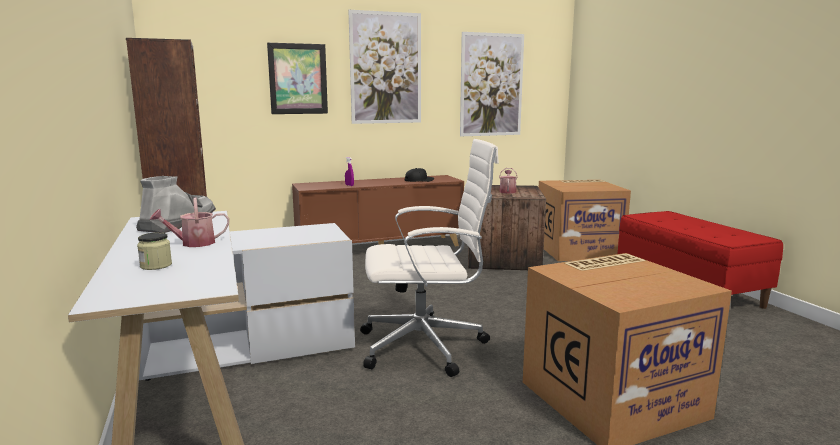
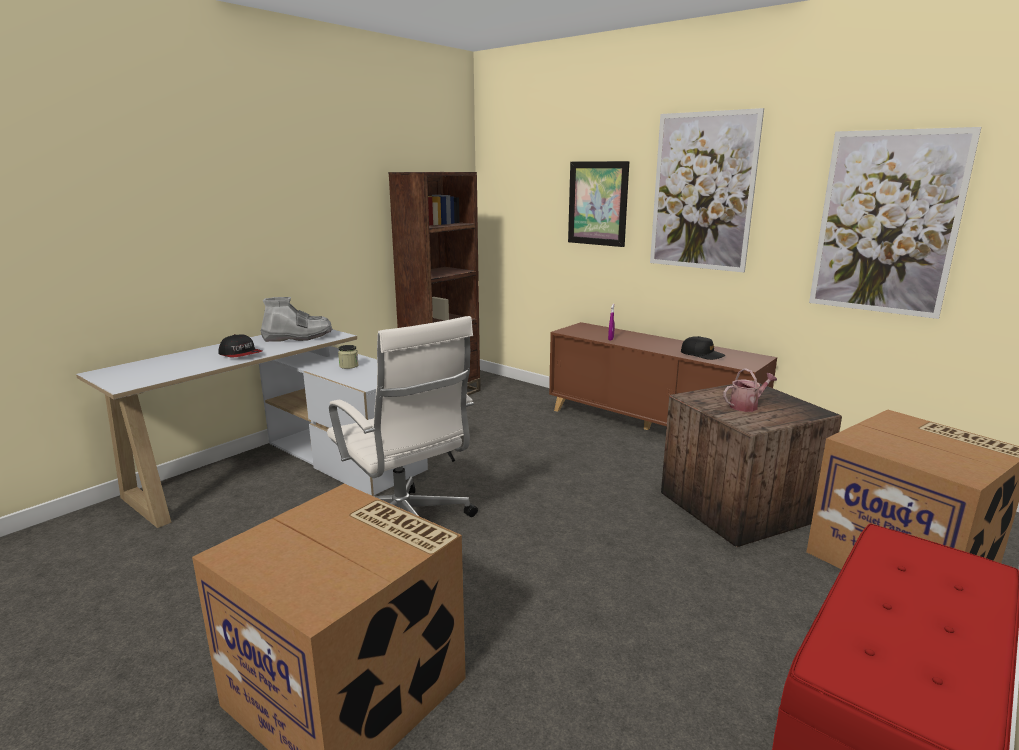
camera: 60 degrees right, 5 degrees up
(156, 265) = (178, 362): jar -> jar (349, 366)
(193, 243) = (241, 354): watering can -> cap

